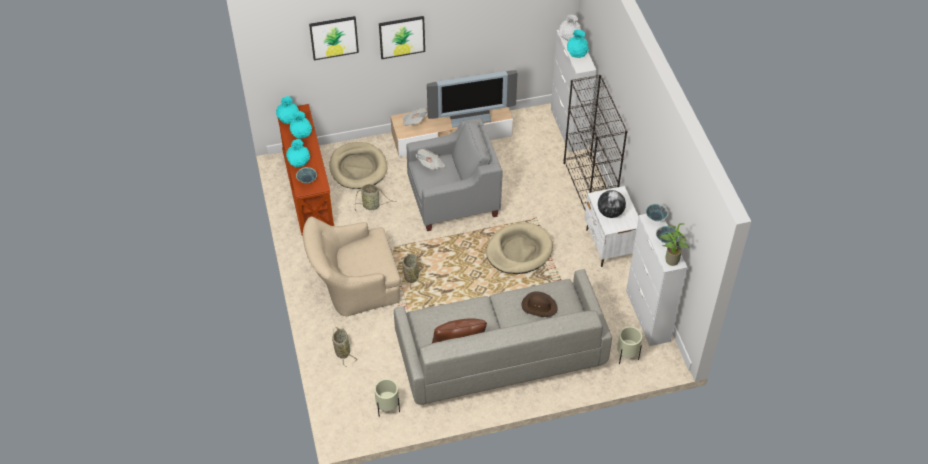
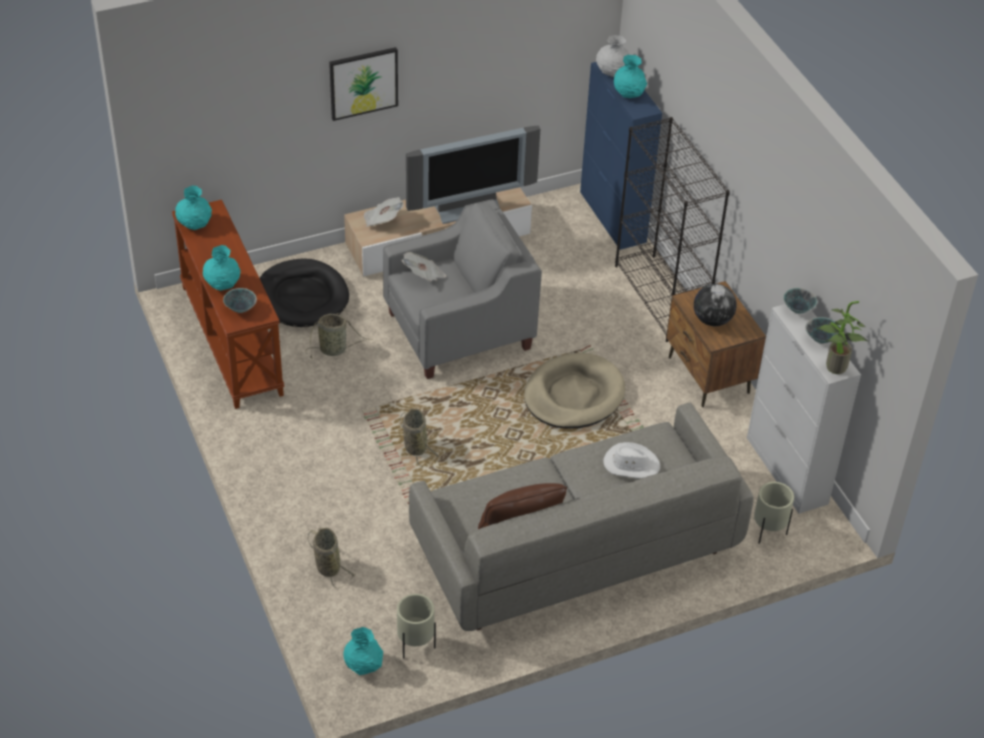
camera: 10 degrees left, 5 degrees down
(302, 134) = (220, 244): turquoise vase -> turquoise vase (364, 665)
(334, 37) = (262, 87): picture -> none
(353, 286) = (327, 468): beige armchair -> none
(358, 168) = (303, 297): beige dog bed -> black dog bed
(539, 306) = (631, 464): brown hat -> white hat
(568, 128) = (613, 217): white cabinet -> blue cabinet
(609, 245) = (708, 376): white nightstand -> brown nightstand

